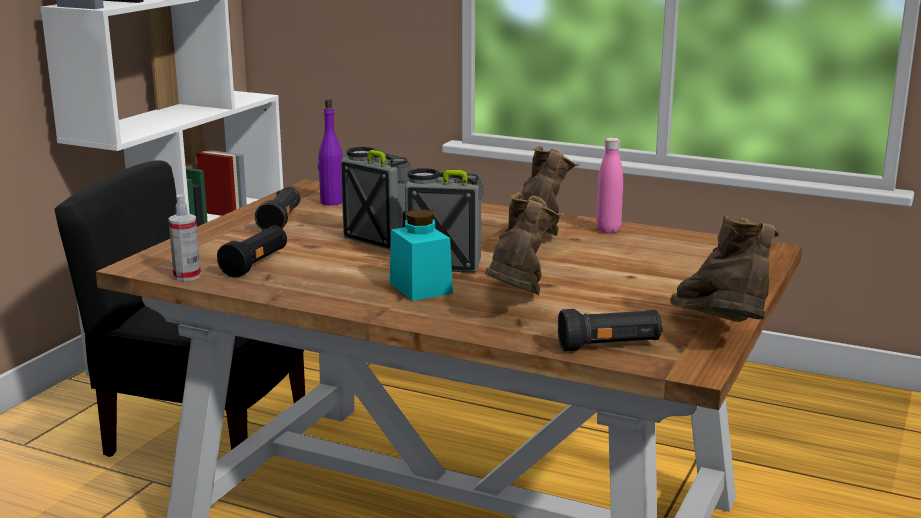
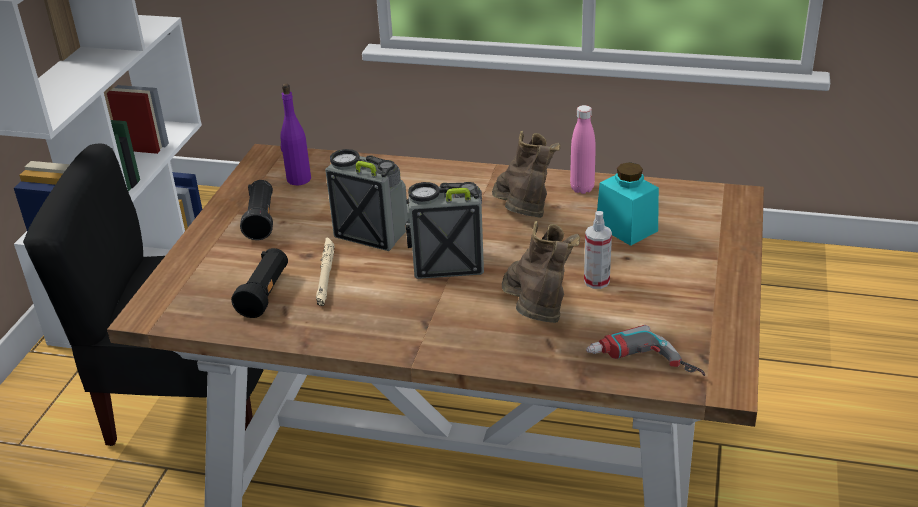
camera: 10 degrees left, 15 degrees up
(187, 276) = (204, 323): spray bottle -> spray bottle (596, 281)
(321, 259) = (325, 275): none -> beige flashlight
(420, 288) = (439, 306): turquoise jar -> turquoise jar (626, 228)
(609, 346) = (642, 366): black flashlight -> power drill
(720, 334) = (732, 332): brown boot -> none

